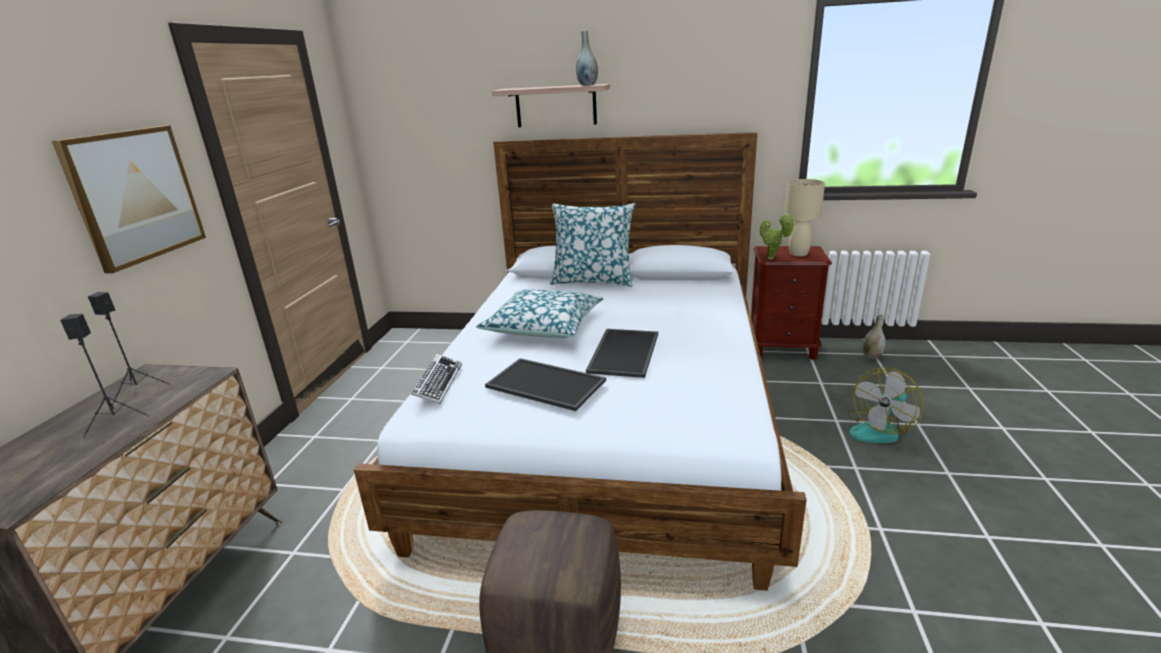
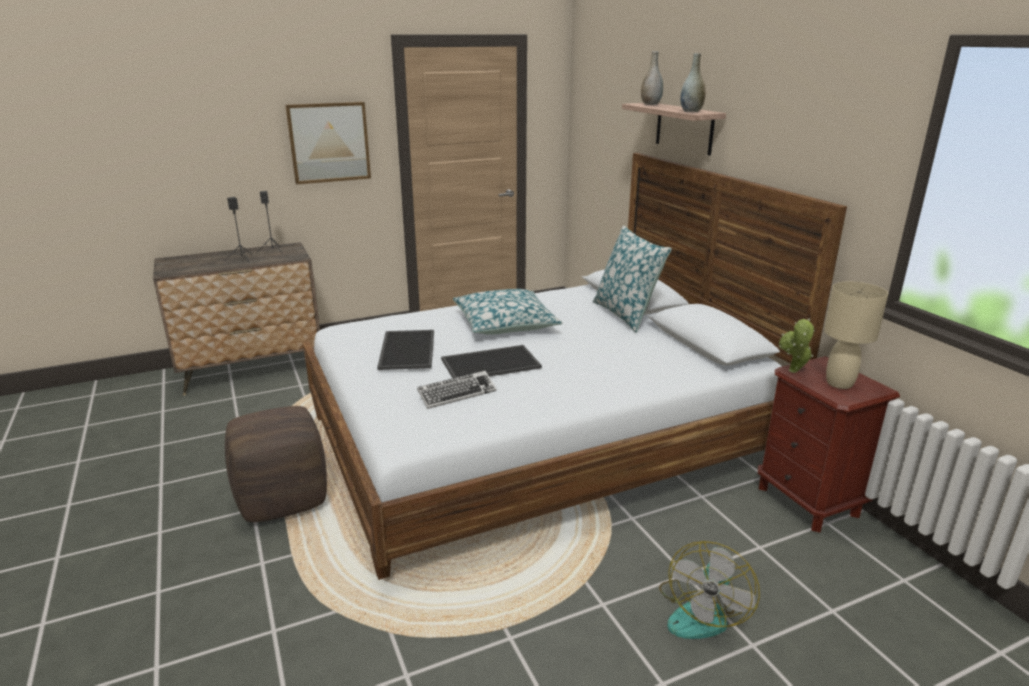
camera: 55 degrees right, 0 degrees up
(438, 383) = (381, 319): keyboard -> keyboard (457, 394)
(871, 356) = (892, 579): grey vase -> grey vase (651, 104)
(879, 429) = (701, 612): fan -> fan turned 75 degrees counterclockwise

